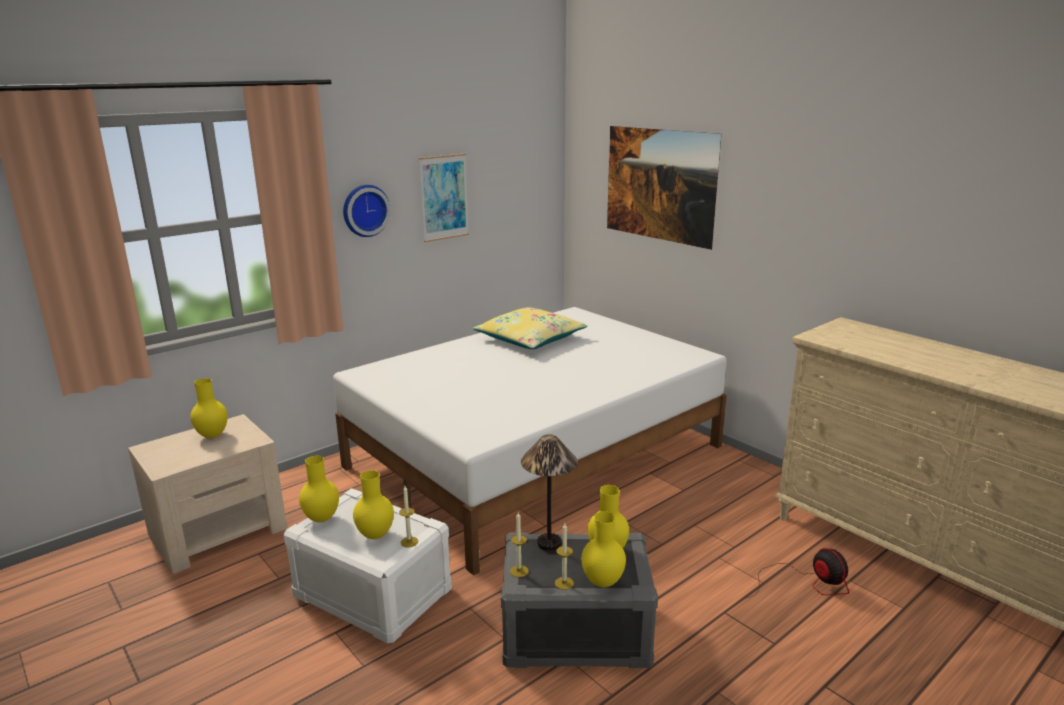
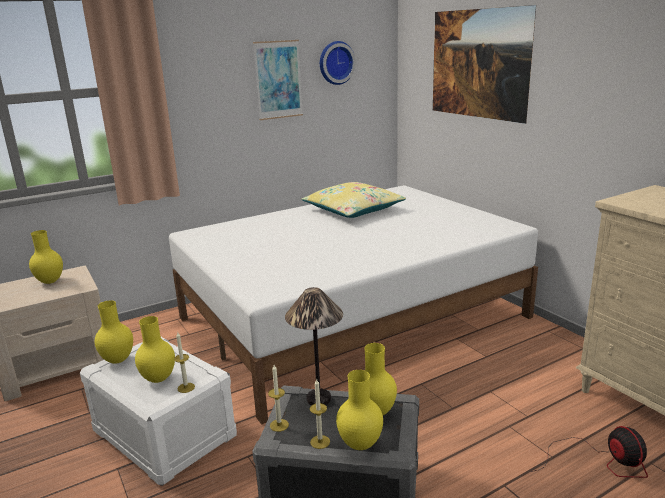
camera: 10 degrees right, 0 degrees up
(364, 210) = (201, 88): wall clock -> wall clock (335, 63)

